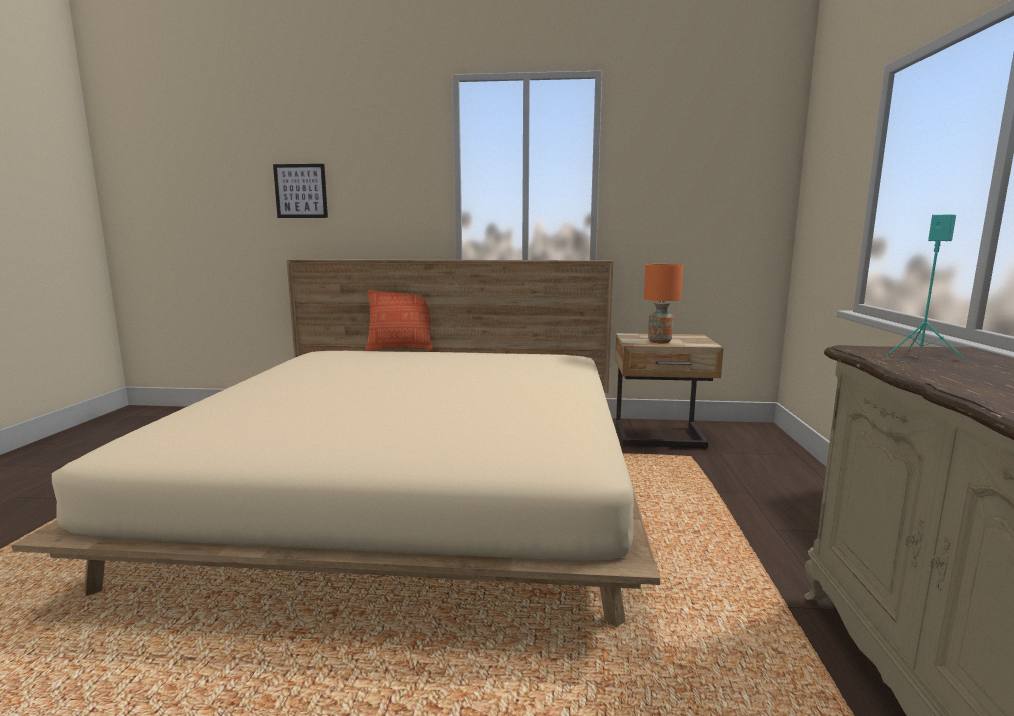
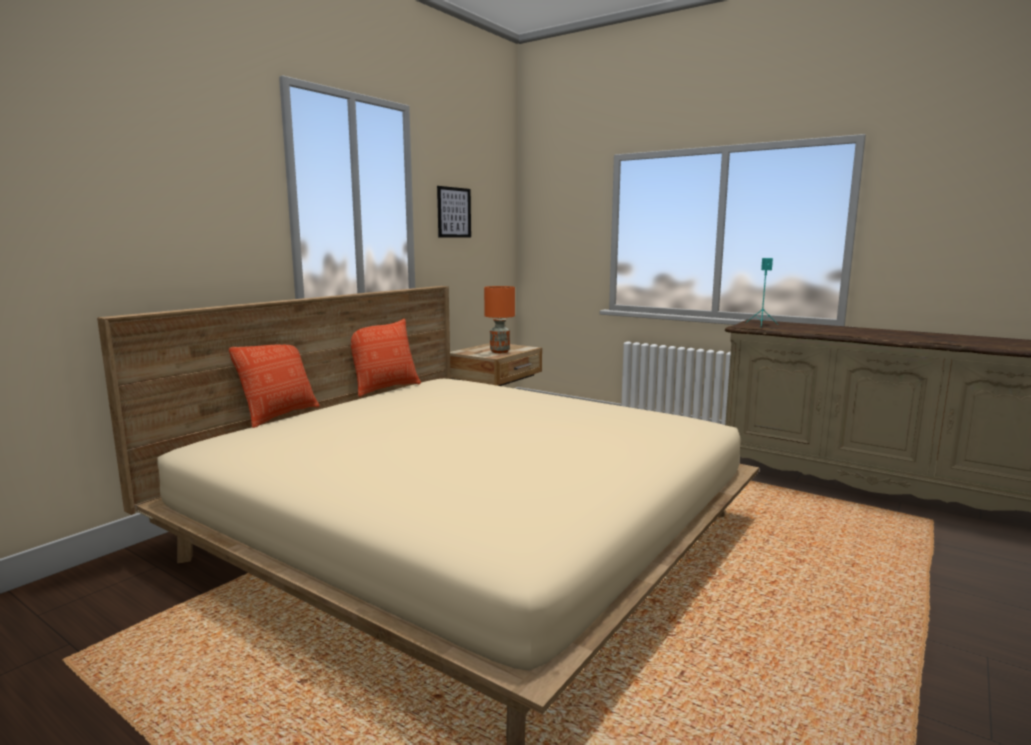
camera: 60 degrees left, 0 degrees up
(301, 191) = (72, 206): picture -> picture (454, 212)
(507, 351) = (385, 388): none -> orange pillow

